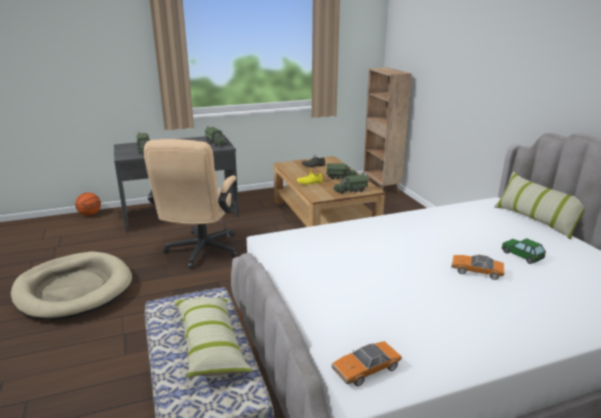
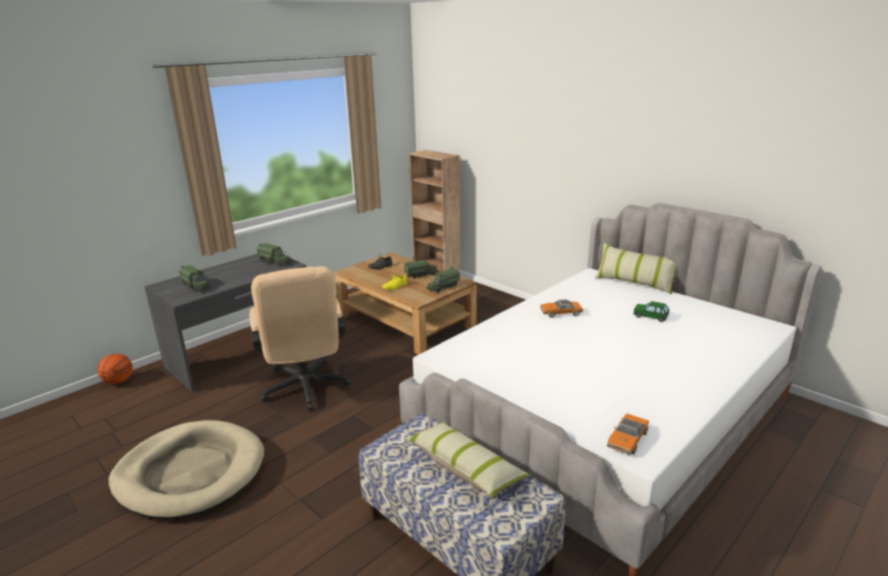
camera: 25 degrees left, 0 degrees up
(476, 271) = (631, 338): toy car -> toy car (560, 313)

